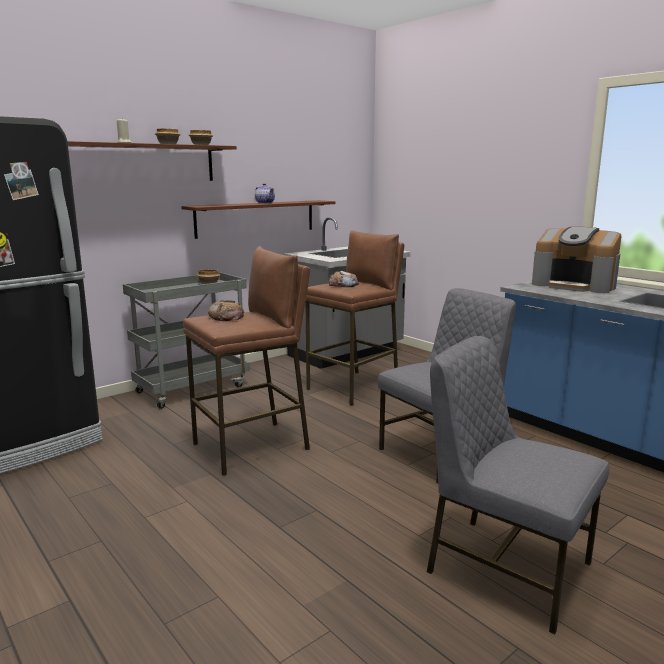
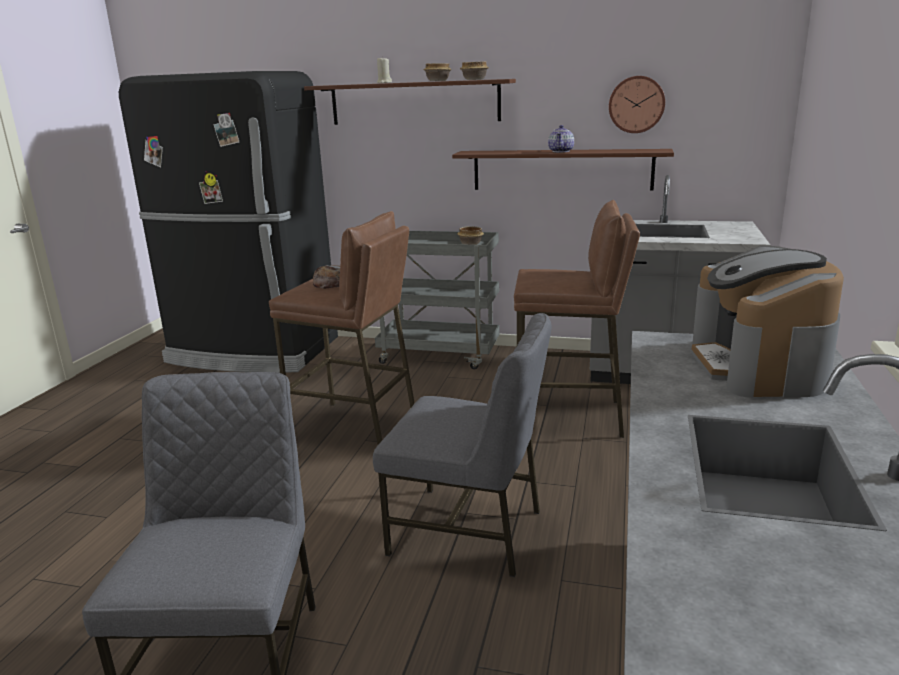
camera: 55 degrees right, 5 degrees up
(298, 169) = (636, 104): none -> wall clock
(343, 285) = (555, 275): bread -> none

